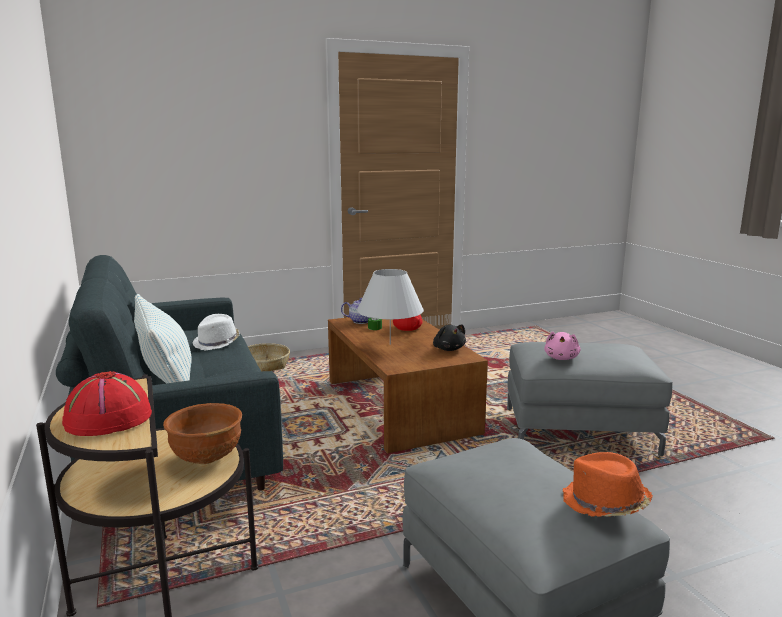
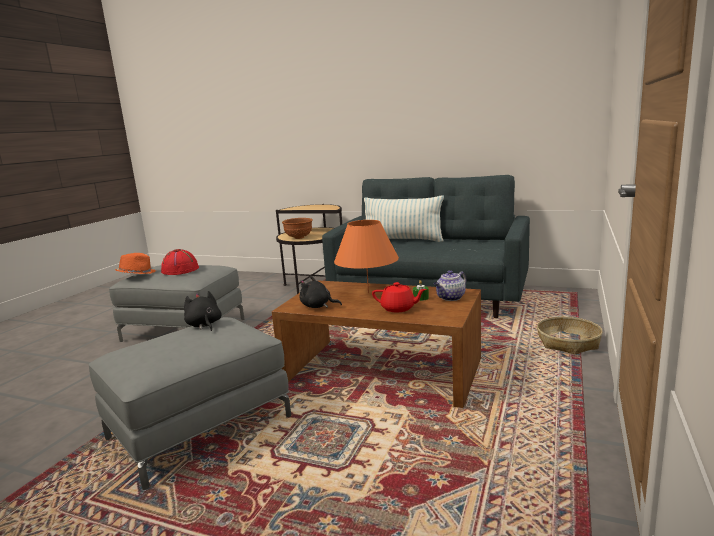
camera: 135 degrees right, 0 degrees up
(107, 419) = (308, 207): red hat -> red hat (180, 270)
(217, 343) = (449, 250): white hat -> none
(390, 344) = (368, 293): white table lamp -> orange table lamp
(561, 358) = (204, 325): pink plush toy -> black plush toy

